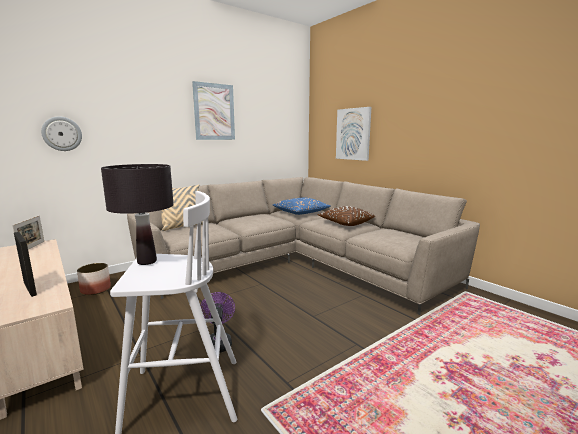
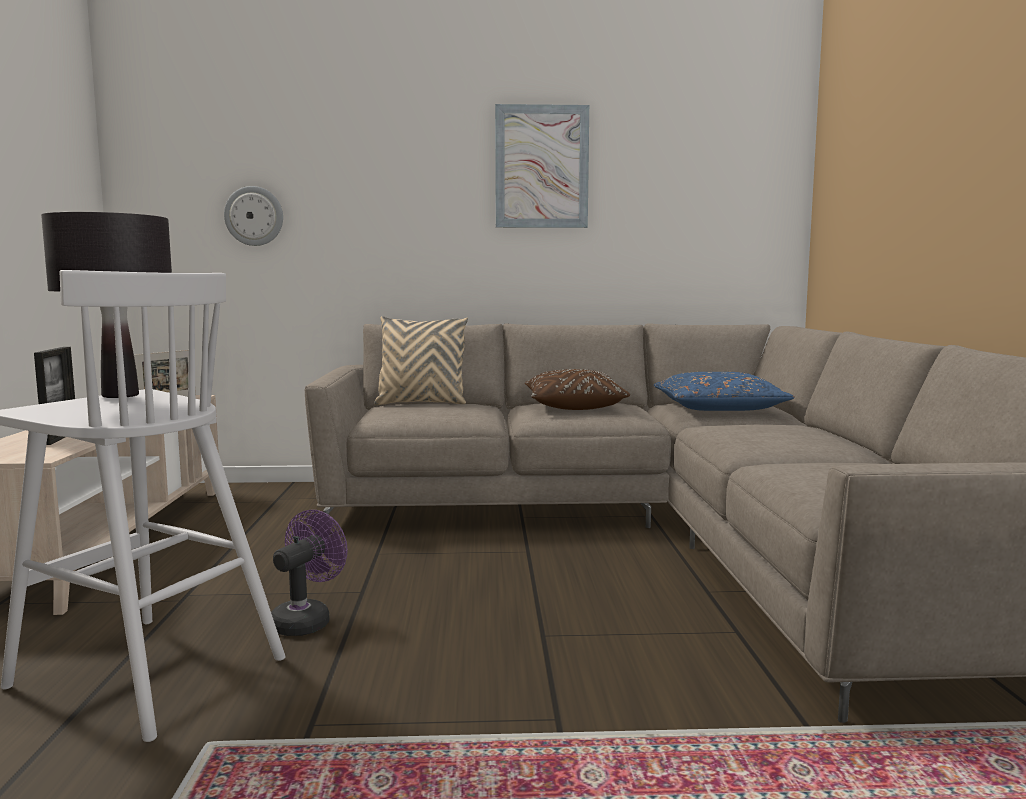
camera: 35 degrees right, 5 degrees down
(95, 289) = (260, 498): planter -> none
(345, 223) = (784, 438): brown pillow -> brown pillow (573, 407)
(353, 134) = (893, 199): picture -> none

